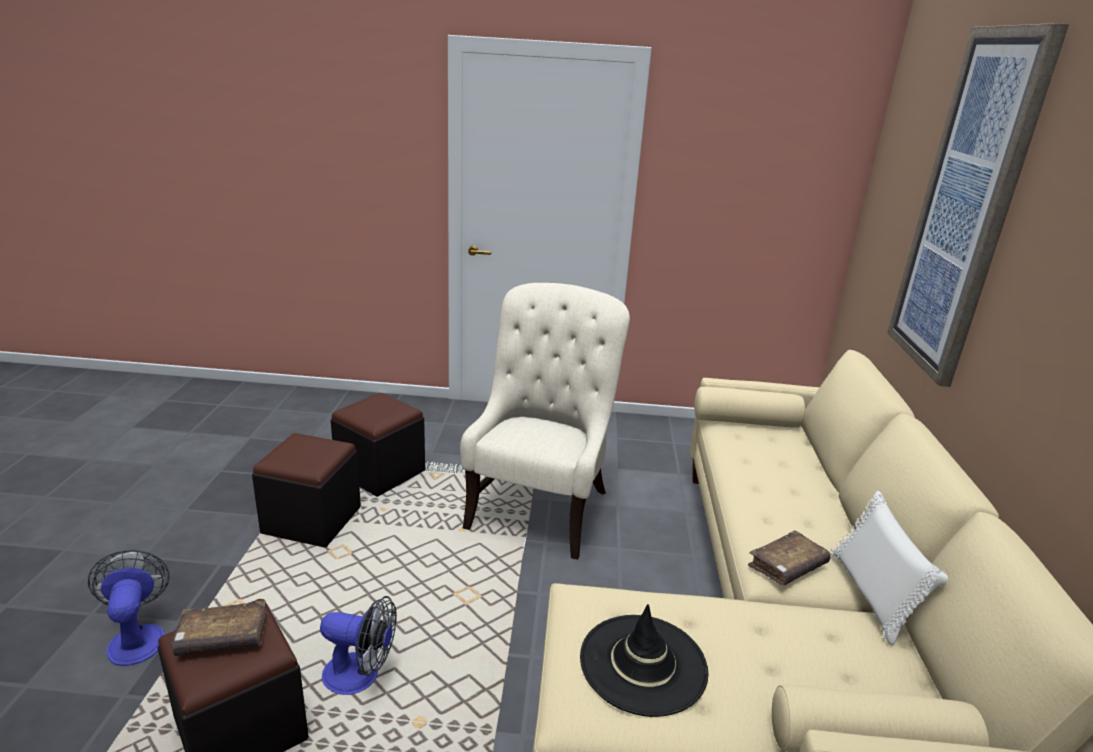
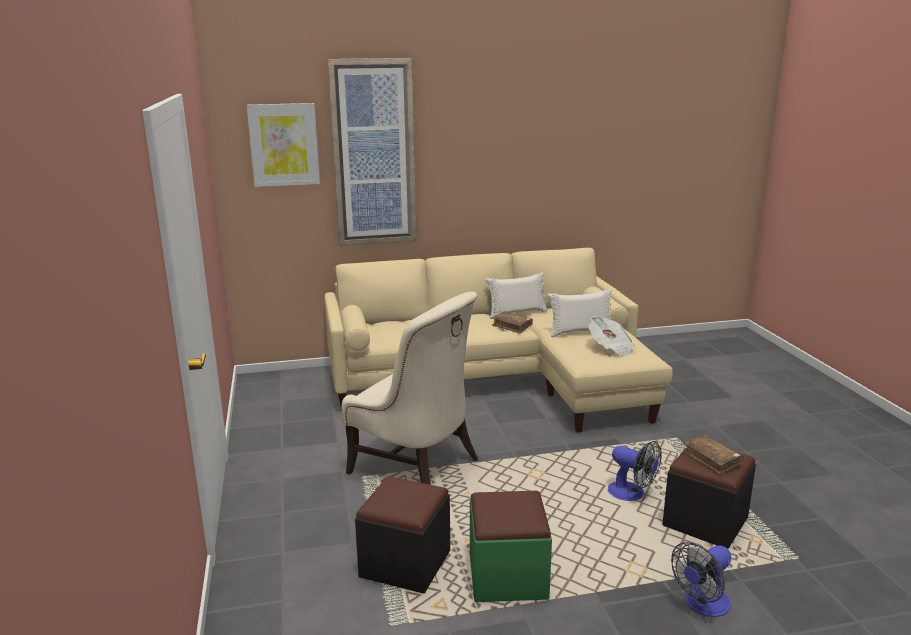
camera: 105 degrees left, 5 degrees down
(312, 520) = (507, 576): black ottoman -> green ottoman
(360, 675) = (632, 494): fan -> fan turned 135 degrees clockwise
(540, 508) = (416, 465): beige armchair -> beige armchair turned 150 degrees counterclockwise
(643, 664) = (611, 348): black hat -> newspaper
(749, 653) = (580, 332): none -> white pillow
(911, 162) = (284, 145): none -> picture

